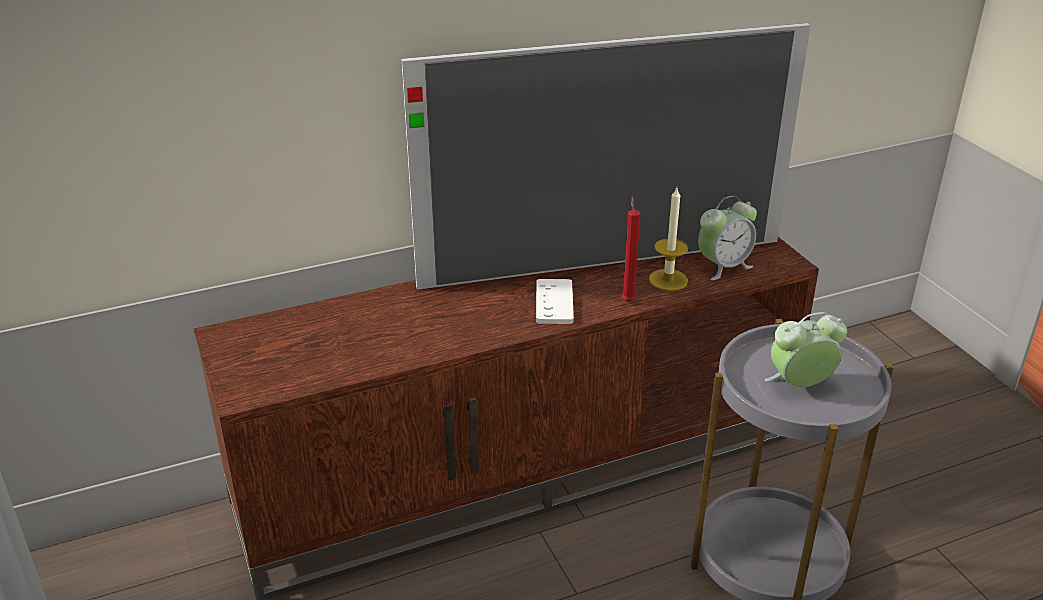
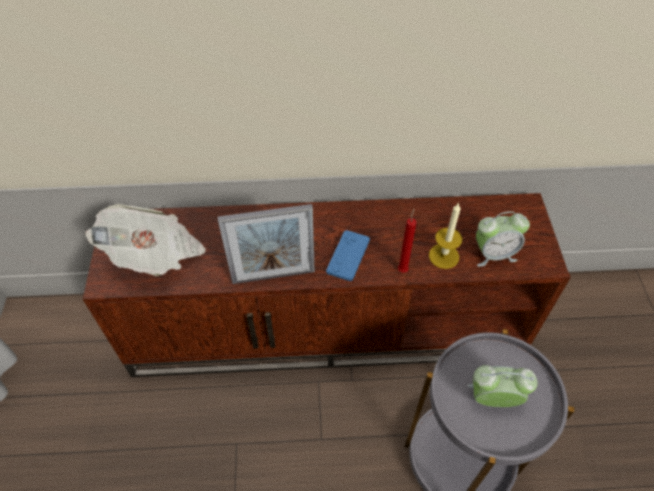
camera: 20 degrees right, 20 degrees up
(298, 353) = (155, 254): none -> newspaper
(471, 340) = (273, 276): none -> picture frame
(554, 303) = (348, 256): white game controller -> blue game controller
(603, 264) = (402, 225): television -> none

